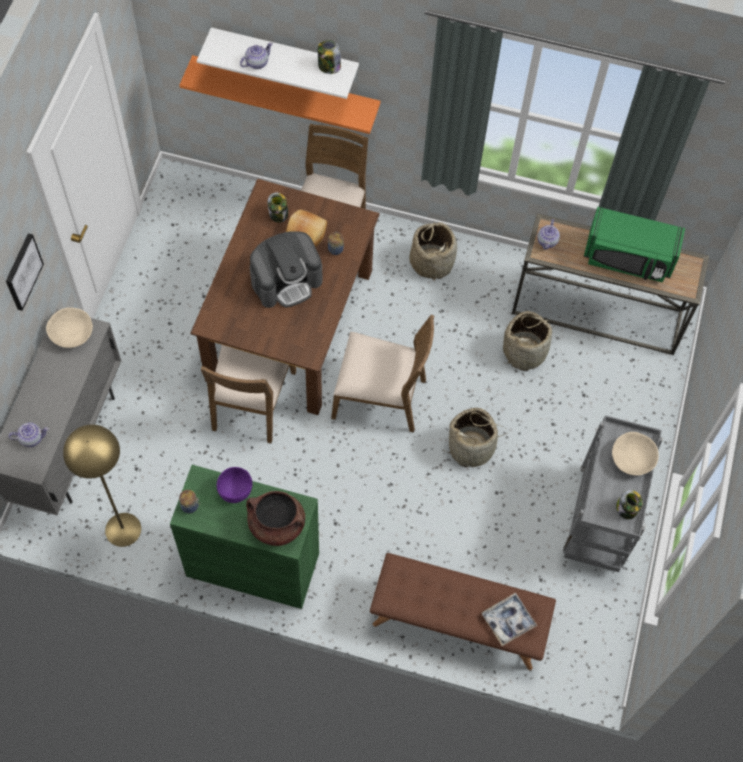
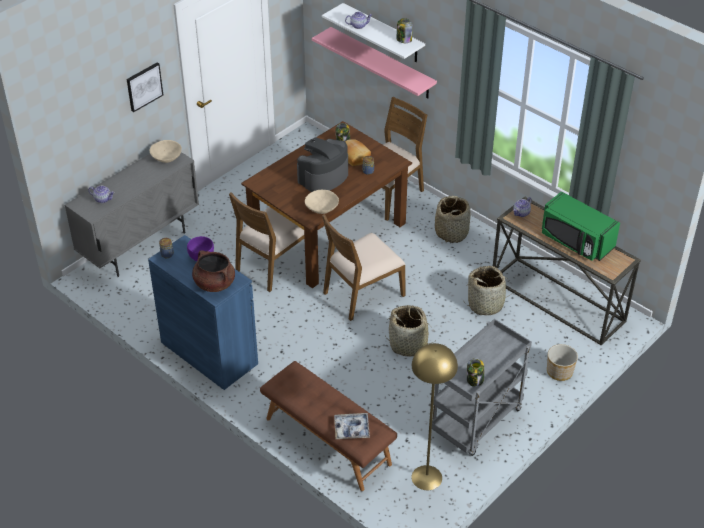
camera: 30 degrees right, 20 degrees down
(123, 529) = (139, 302): yellow floor lamp -> yellow floor lamp (426, 477)
(253, 564) = (209, 353): green cabinet -> blue cabinet
(286, 88) = (382, 63): orange shelf -> pink shelf
(286, 281) = (323, 177): coffee machine -> coffee machine turned 135 degrees clockwise
(380, 397) = (362, 293): brown chair -> brown chair turned 105 degrees clockwise
(632, 459) = (499, 353): beige bowl -> beige bowl (322, 208)
(649, 411) = (559, 372): none -> planter

